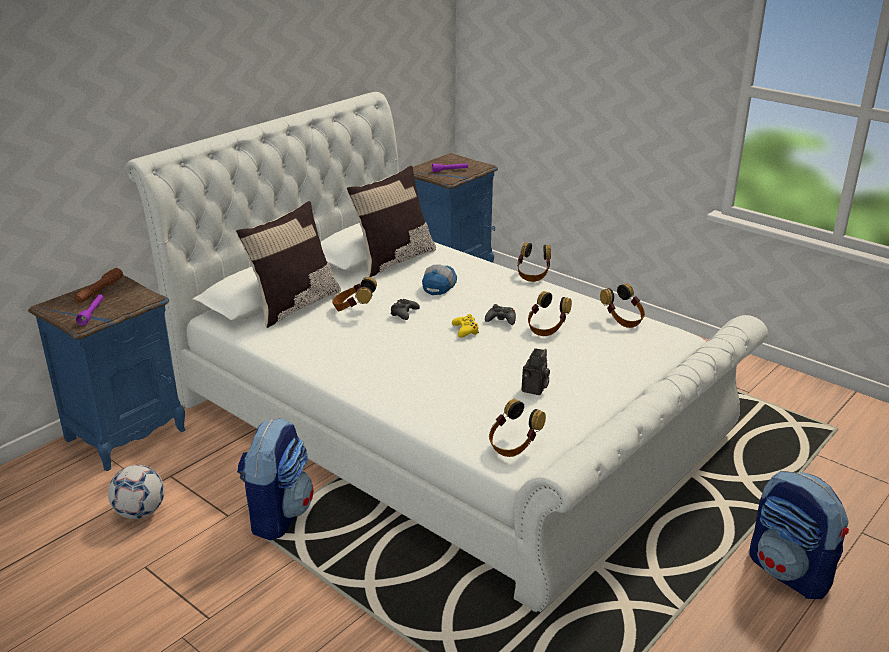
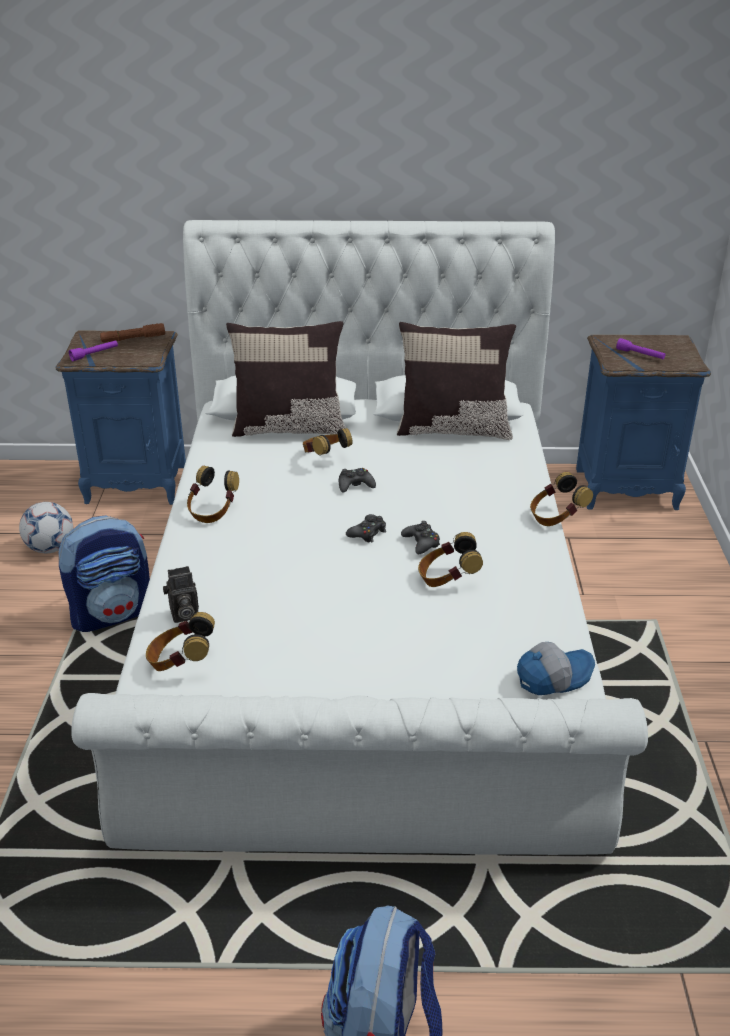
camera: 50 degrees right, 5 degrees up
(438, 285) = (440, 476): cap -> cap (553, 677)
(465, 330) = (367, 533): yellow game controller -> black game controller
(535, 389) = (305, 628): camera -> camera (183, 615)
(623, 320) = (543, 621): headphones -> headphones (212, 511)

